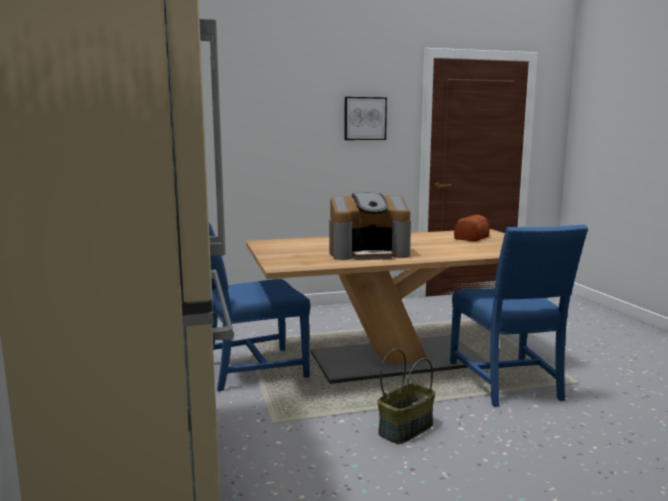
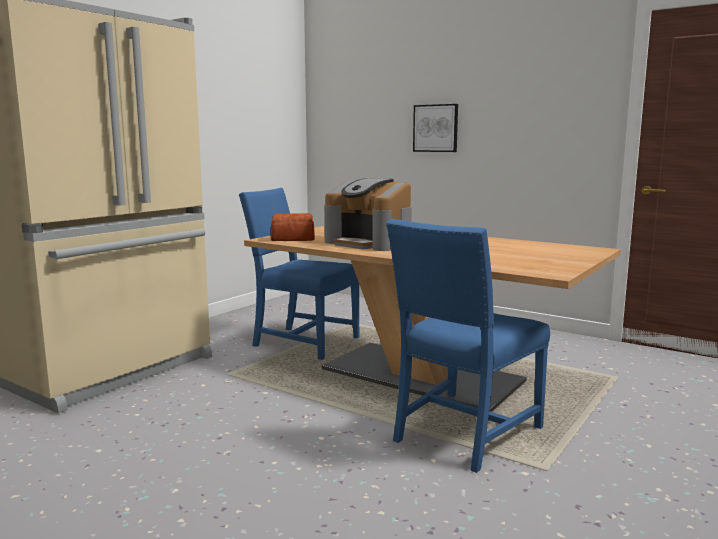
camera: 50 degrees right, 0 degrees up
(365, 118) = (547, 100): picture -> picture (436, 128)
(405, 428) = (286, 417): basket -> none
(470, 238) = (537, 251): bread -> bread (291, 239)

